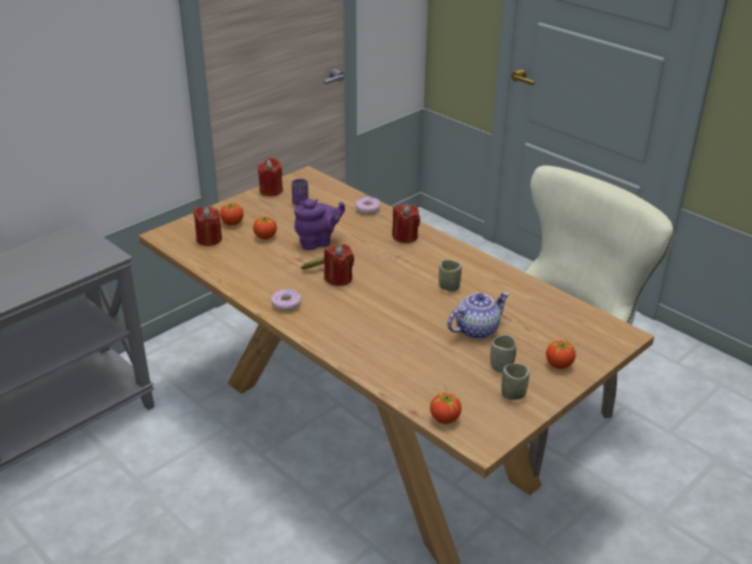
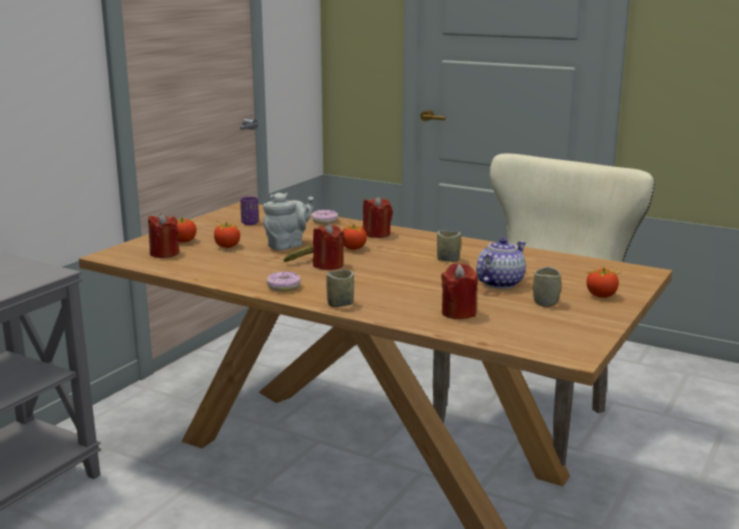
camera: 15 degrees left, 15 degrees down
(271, 191) = (212, 218): red candle -> red candle (458, 313)
(318, 242) = (288, 245): purple teapot -> grey teapot
(444, 418) = (519, 343): tomato -> tomato (353, 248)
(513, 394) = (574, 319): cup -> cup (340, 304)

